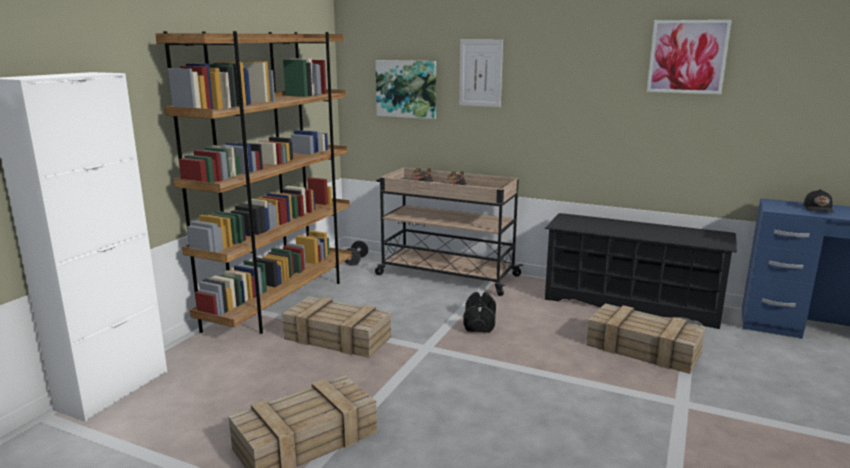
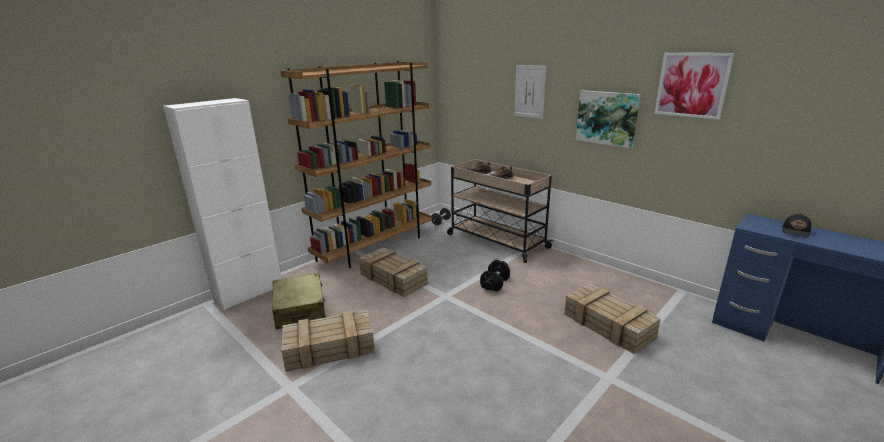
camera: 20 degrees right, 5 degrees up
(221, 398) = (300, 309): none -> beige suitcase
(406, 89) = (480, 101): picture -> picture (607, 118)
(631, 303) = (625, 284): black shoe rack -> none

